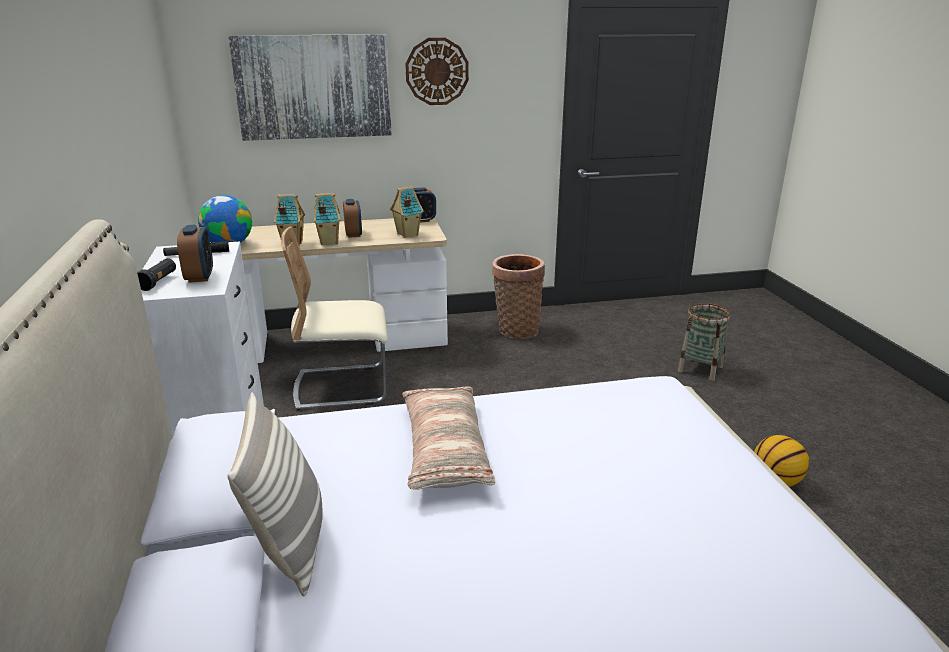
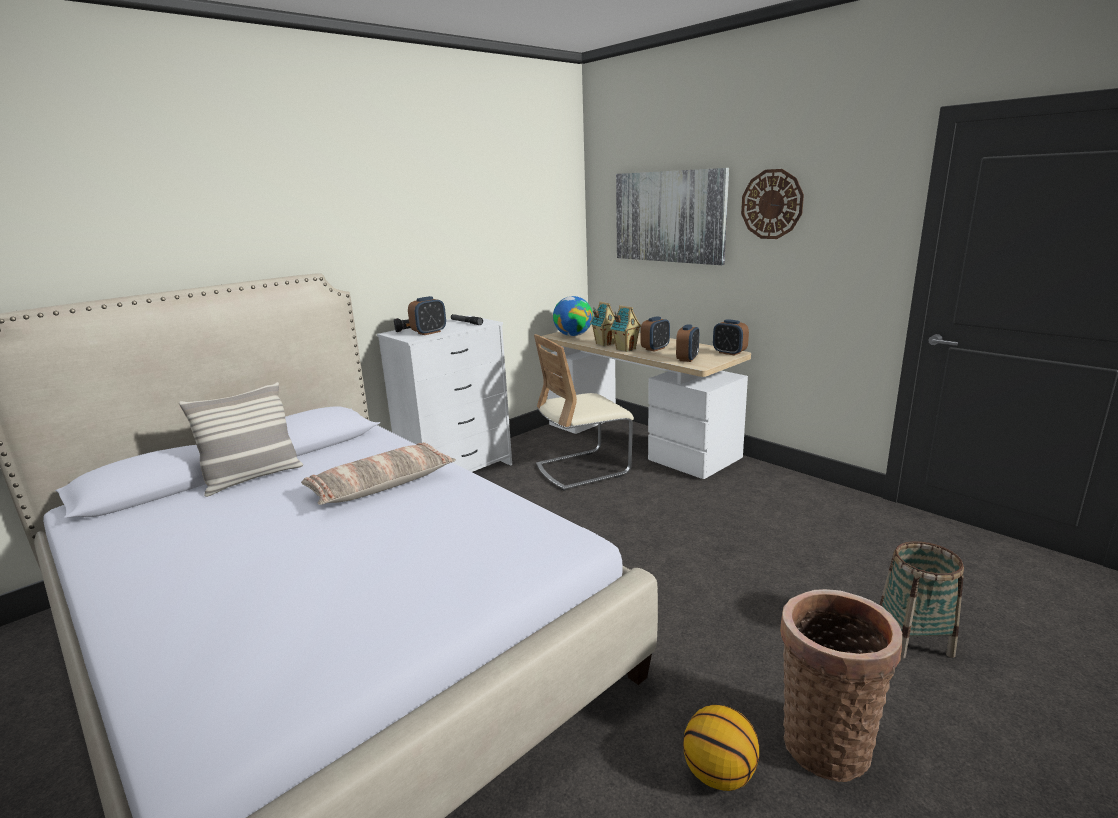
camera: 60 degrees right, 5 degrees down
(342, 387) = (582, 469): beige chair -> beige chair turned 75 degrees counterclockwise
(406, 234) = (687, 359): toy house -> alarm clock
(516, 329) = (791, 498): basket -> basket (825, 740)

